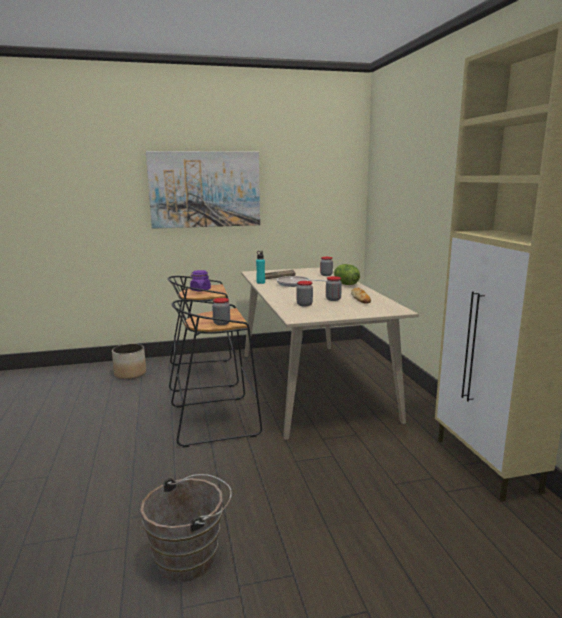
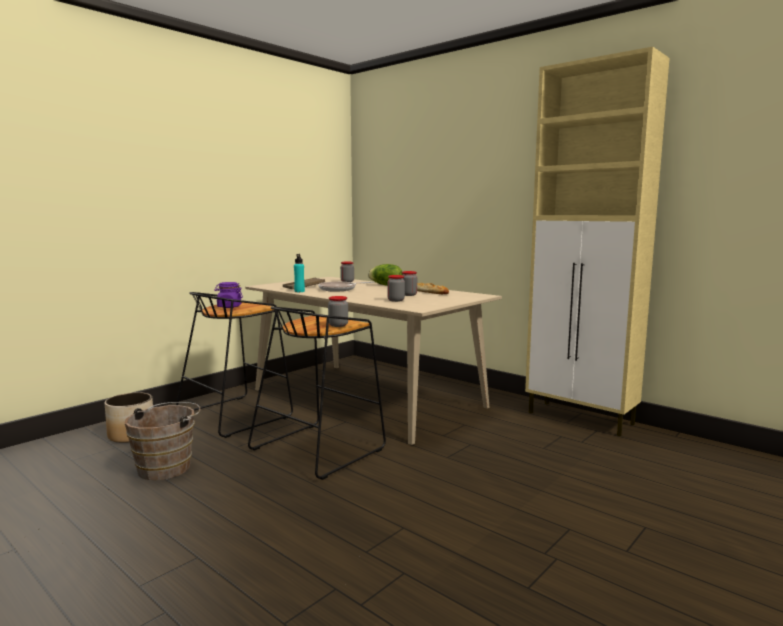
camera: 35 degrees left, 5 degrees down
(191, 556) = (475, 552): brown bucket -> brown bucket (168, 467)
(205, 189) = (196, 186): picture -> none

